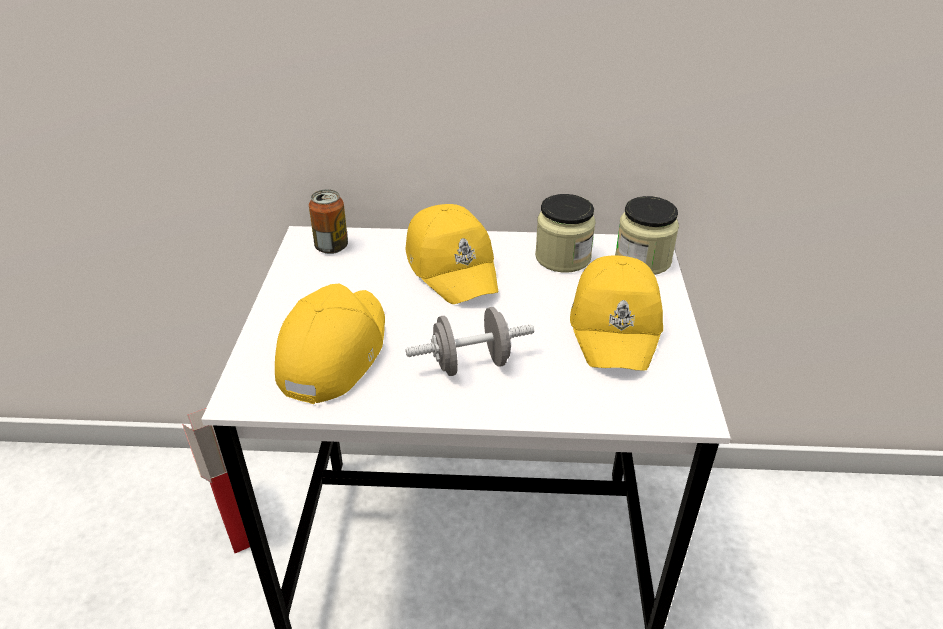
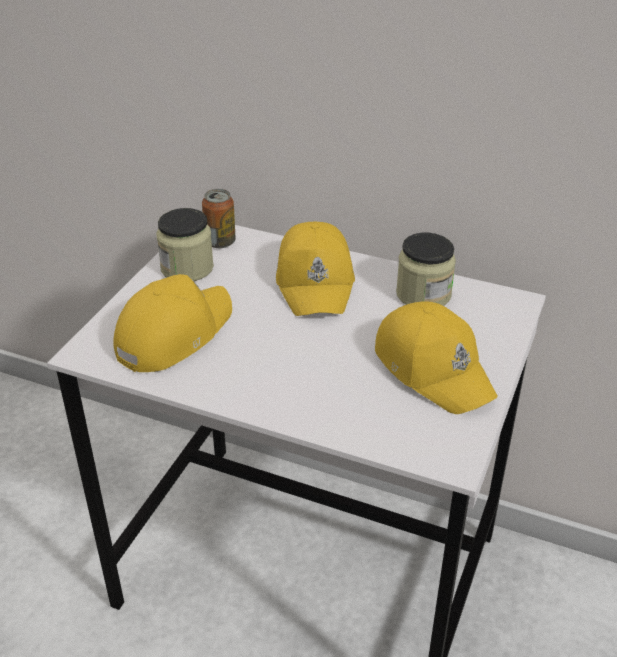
camera: 20 degrees right, 0 degrees up
(233, 521) = (112, 476): cardboard box -> none
(471, 364) = (282, 371): grey dumbbell -> none
(616, 325) = (434, 368): yellow cap -> yellow cap turned 60 degrees counterclockwise
(642, 260) = (500, 313): jar -> jar (187, 268)

